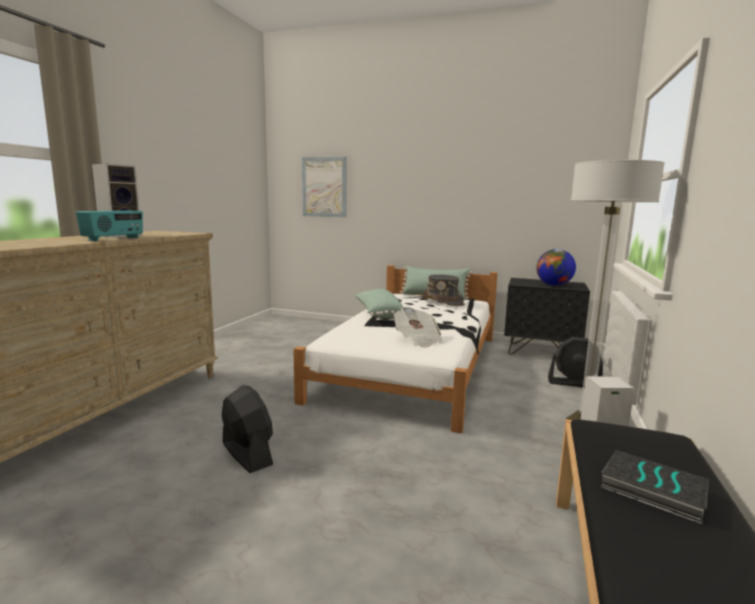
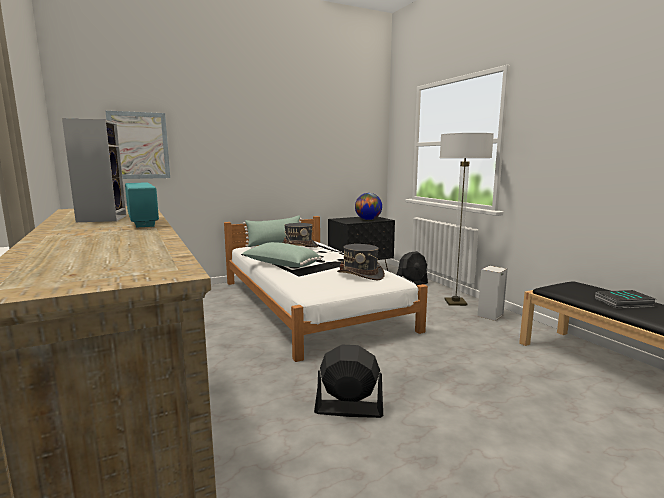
camera: 45 degrees left, 0 degrees up
(417, 340) = (360, 275): newspaper -> grey hat

